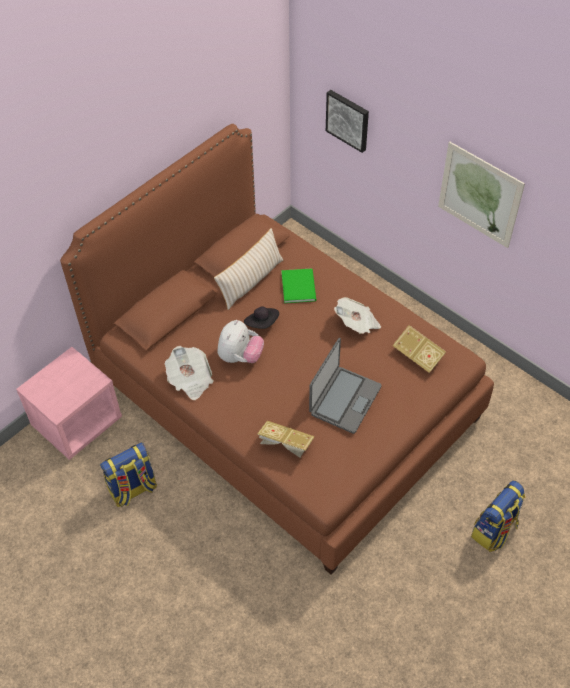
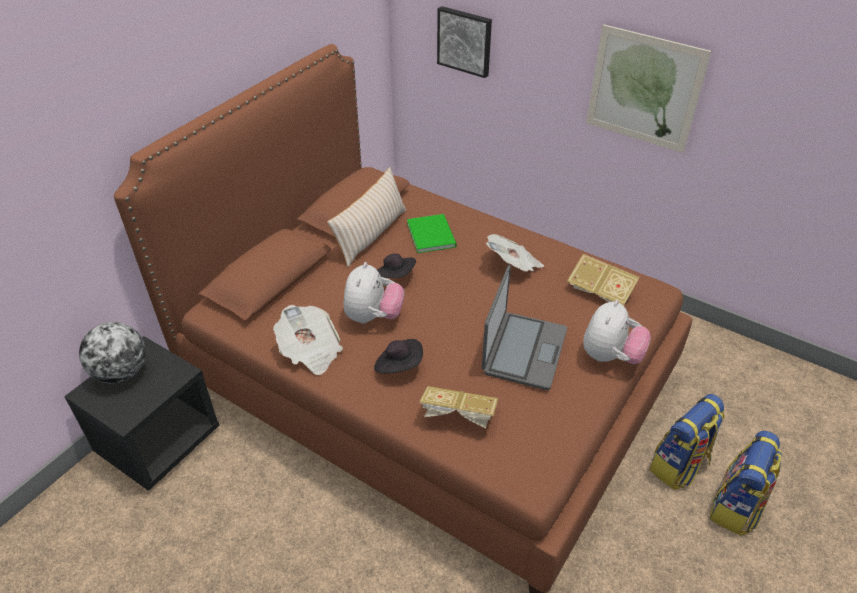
camera: 10 degrees left, 10 degrees down
(55, 375) = (121, 372): none -> globe
(77, 422) = (159, 441): pink nightstand -> black nightstand
(133, 489) = (241, 520): backpack -> backpack (679, 466)
(251, 400) = (399, 366): none -> black hat
(408, 412) = (610, 356): none -> plush toy

